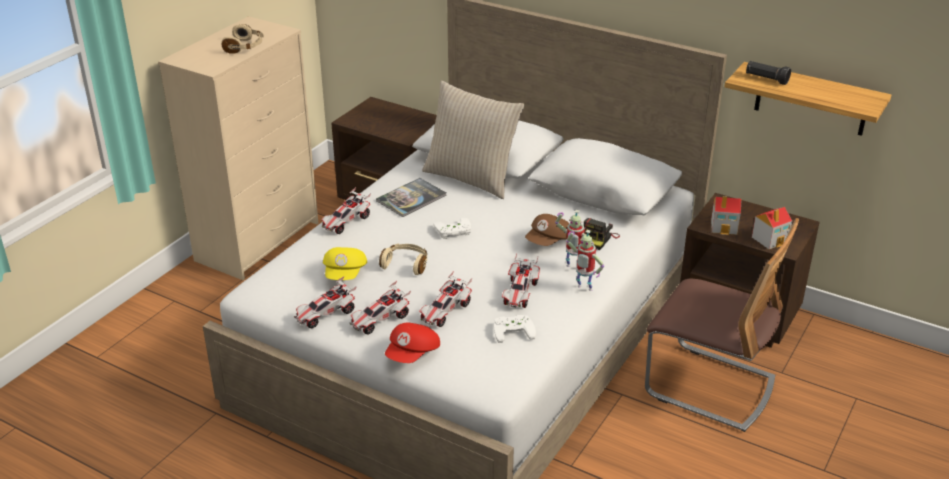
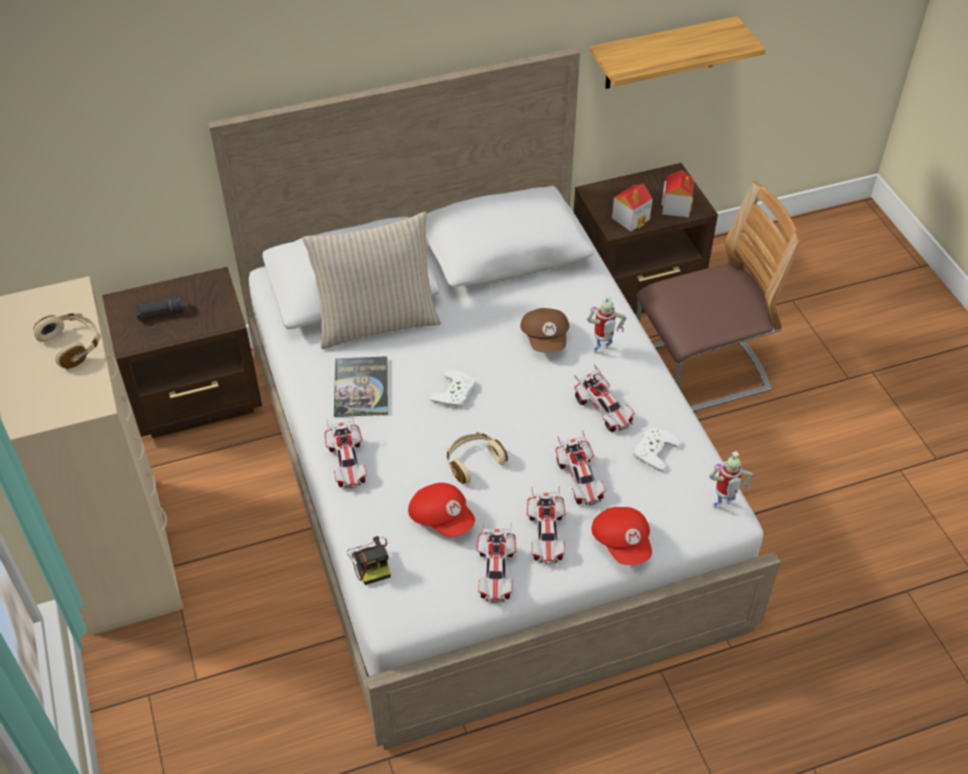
camera: 50 degrees left, 15 degrees up
(345, 274) = (442, 518): yellow cap -> red cap
(583, 289) = (639, 365): toy robot -> toy robot (722, 507)
(599, 239) = (576, 305): camera -> camera (371, 561)
(766, 79) = (638, 57): black flashlight -> black flashlight (160, 314)

